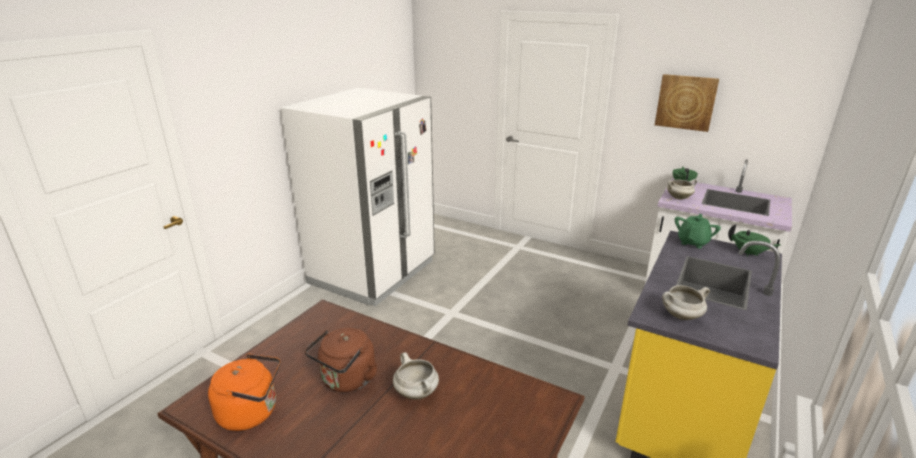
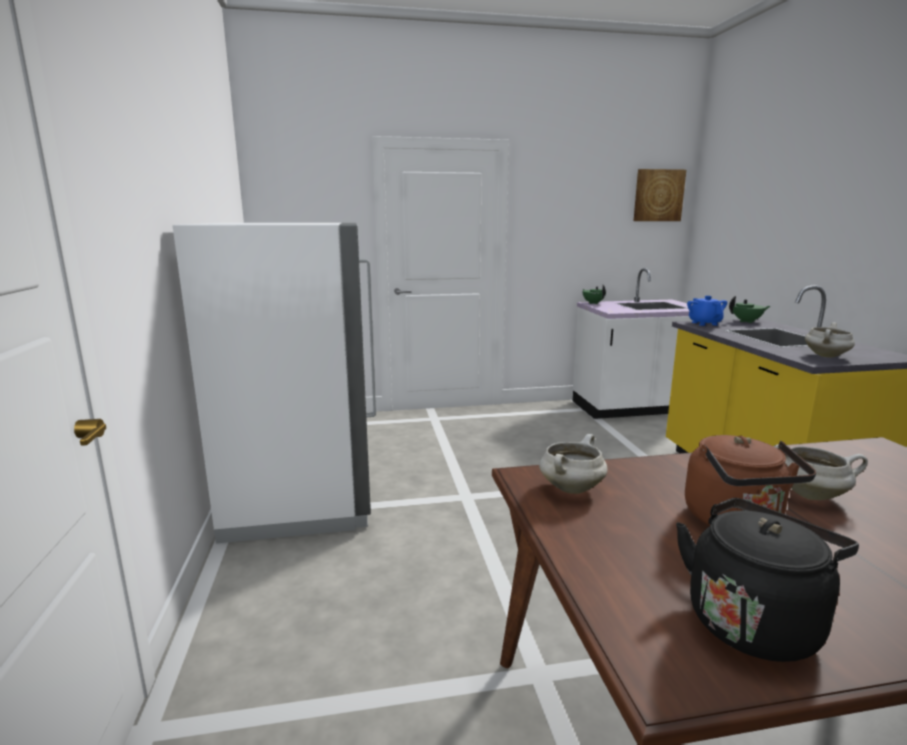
camera: 40 degrees left, 10 degrees down
(252, 412) = (754, 620): orange kettle -> black kettle
(679, 198) = (614, 309): white cooking pot -> white cooking pot (571, 488)
(686, 102) = (580, 224): picture -> picture (658, 195)
(693, 242) = (704, 323): green teapot -> blue teapot

